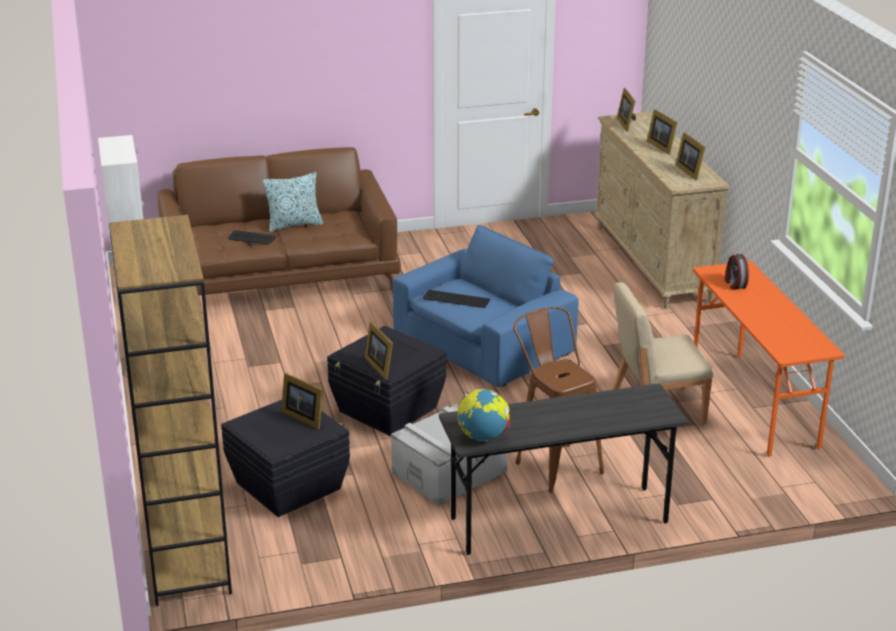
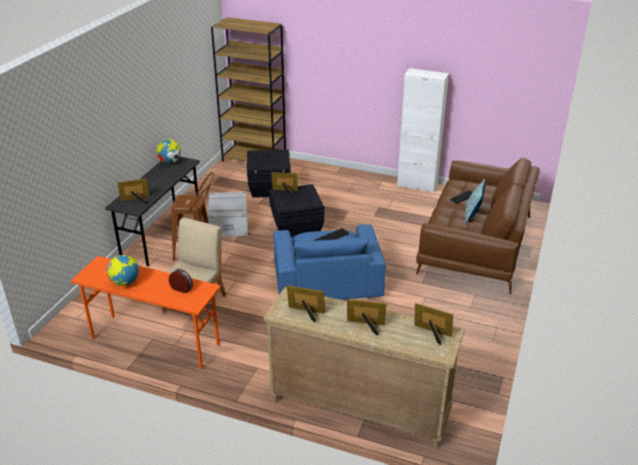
camera: 125 degrees right, 5 degrees up
(303, 417) = (269, 164): picture frame -> picture frame (136, 200)
(786, 319) = (125, 283): none -> globe

